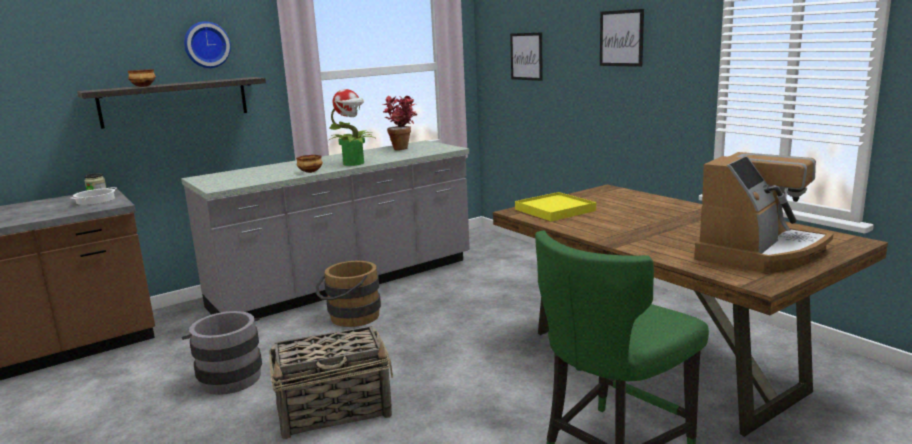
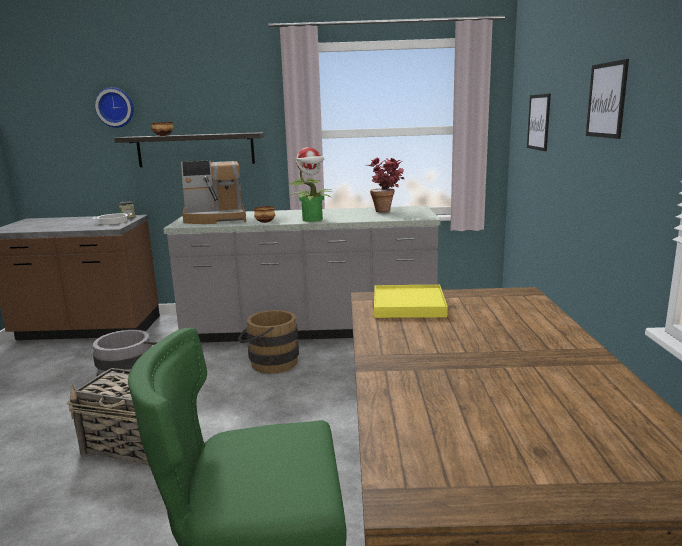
camera: 35 degrees right, 0 degrees up
(206, 45) = (223, 102): wall clock -> wall clock (115, 107)
(759, 253) = (510, 445): coffee machine -> coffee machine (216, 219)

